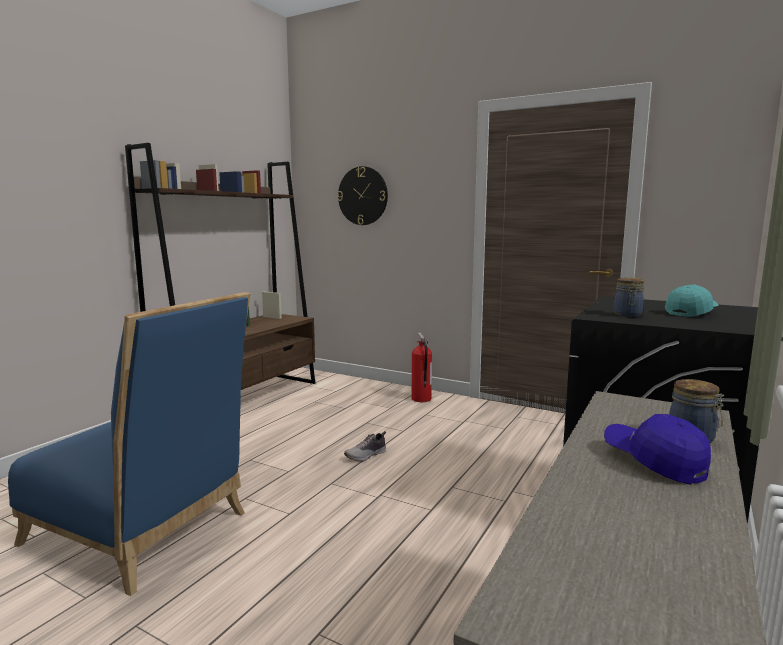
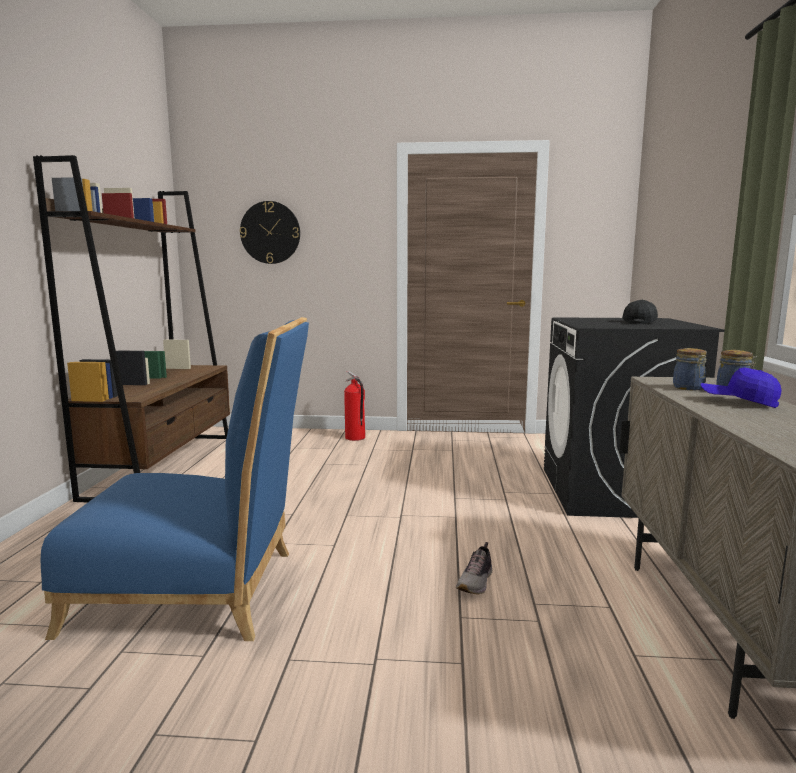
camera: 25 degrees left, 0 degrees up
(366, 455) = (354, 489): shoe -> shoe (476, 582)
(627, 315) = (606, 324): jar -> jar (689, 388)
(691, 313) = (640, 322): turquoise cap -> black cap

